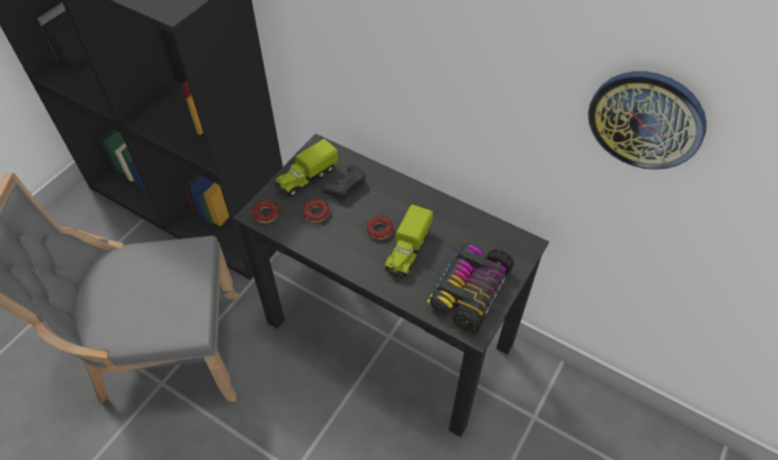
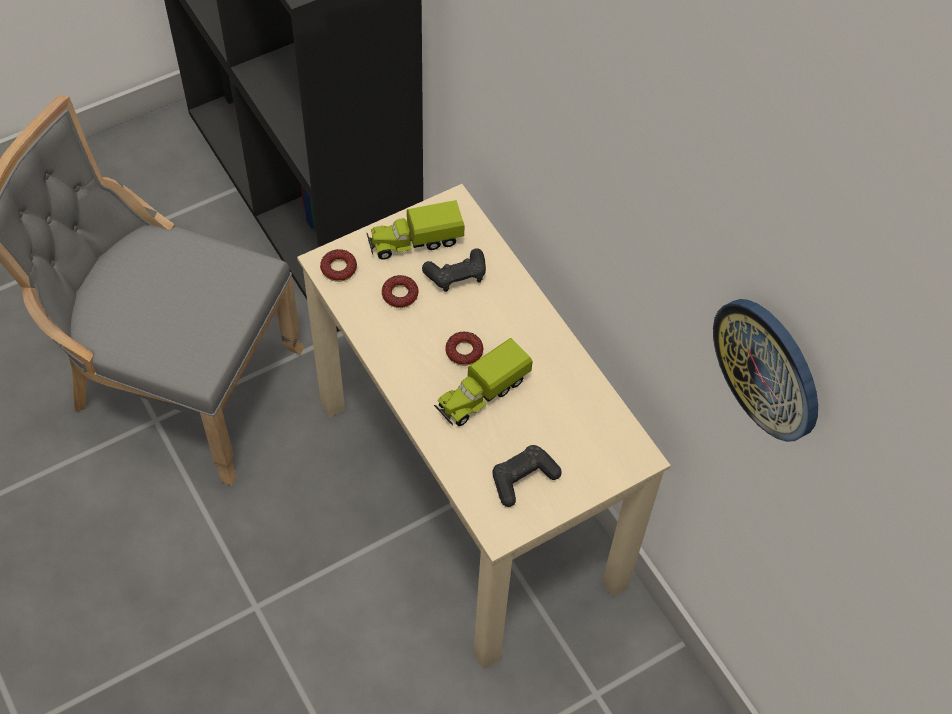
camera: 25 degrees right, 5 degrees up
(389, 334) = (470, 494): black desk -> beige desk
(467, 290) = (523, 479): toy car -> black game controller

